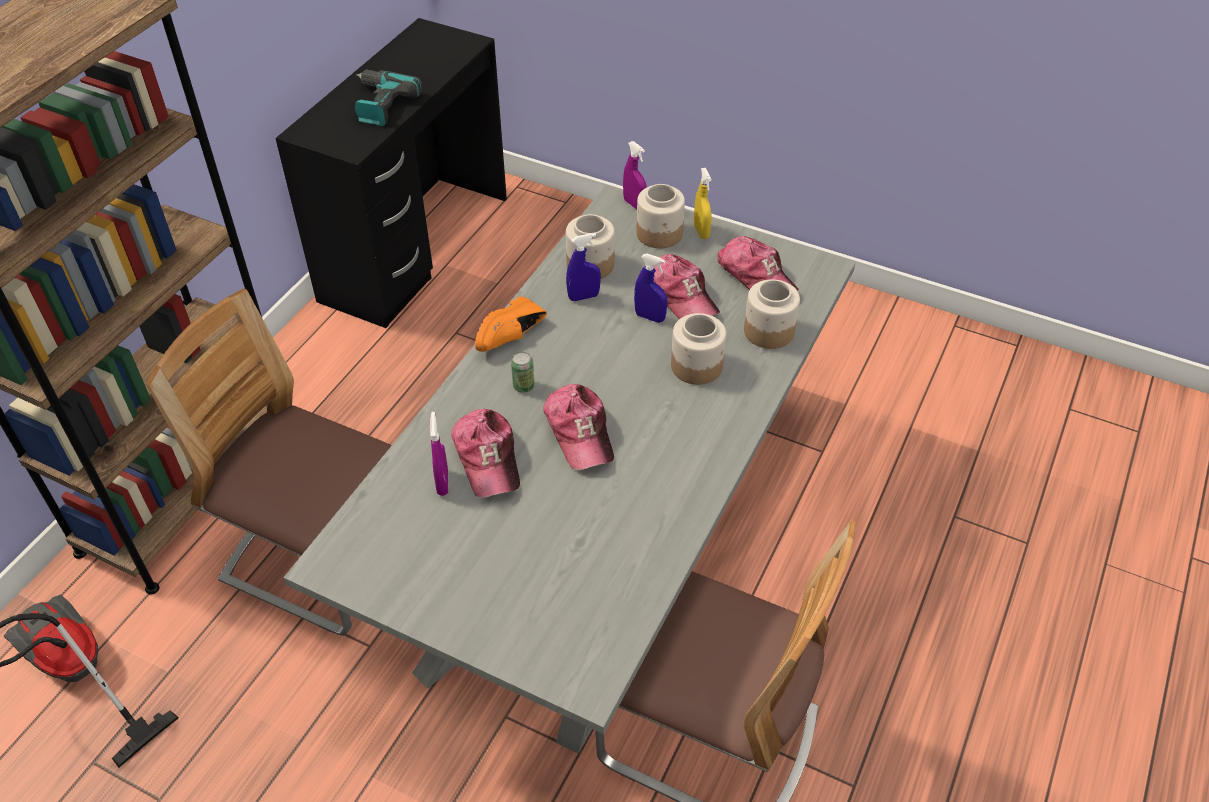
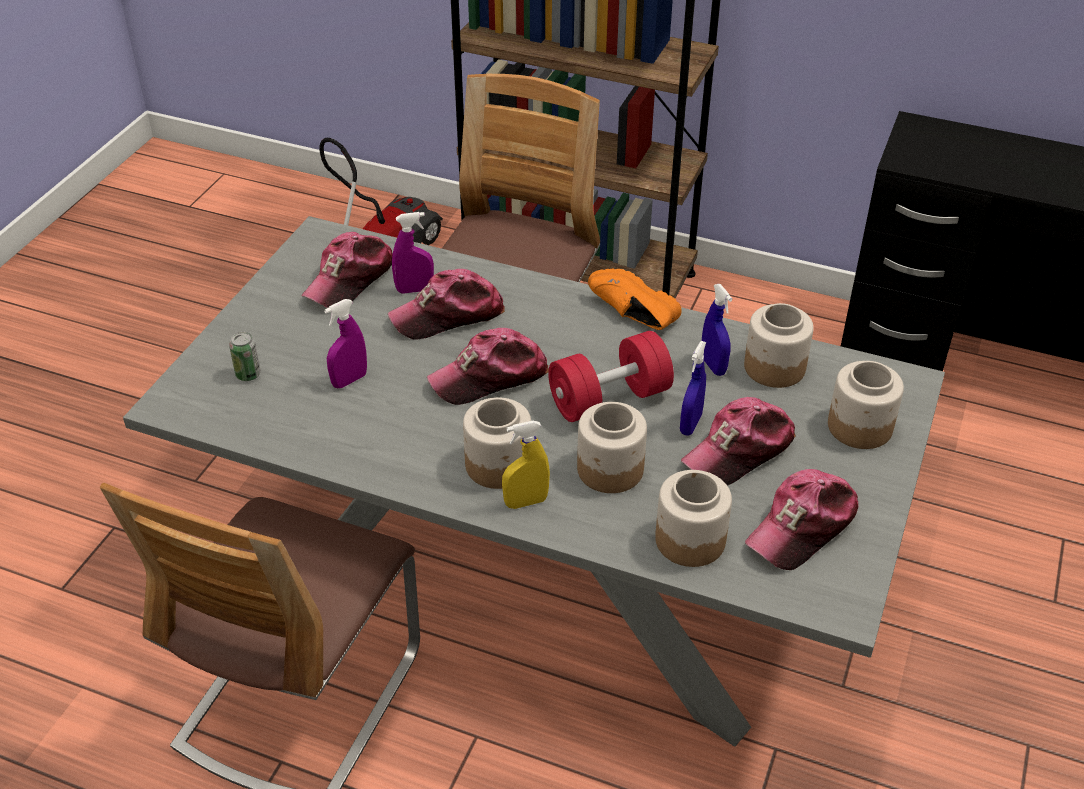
camera: 85 degrees right, 5 degrees down
(380, 105) = (1001, 168): power drill -> none
(413, 536) = (350, 279): none -> cap
(523, 386) = (554, 331): can -> can (248, 374)
(616, 359) = (609, 399): none -> red dumbbell
(634, 204) = (913, 400): purple spray bottle -> purple spray bottle (349, 380)
(689, 431) = (499, 465): none -> jar
(701, 231) = (880, 468): yellow spray bottle -> yellow spray bottle (526, 502)

